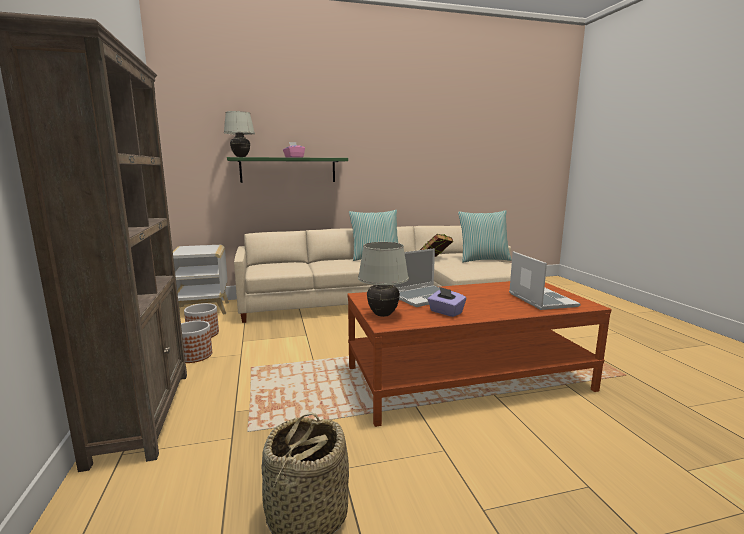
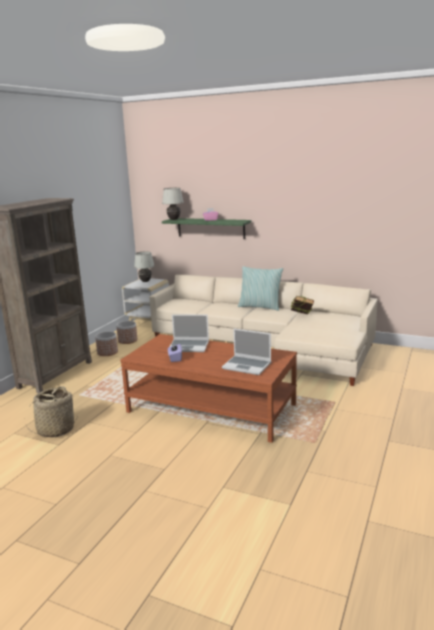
camera: 40 degrees right, 5 degrees up
(383, 315) = (144, 351): white table lamp -> white table lamp (145, 281)
(483, 259) = (336, 325): pillow -> none
(540, 300) = (247, 366): laptop -> laptop turned 90 degrees clockwise

